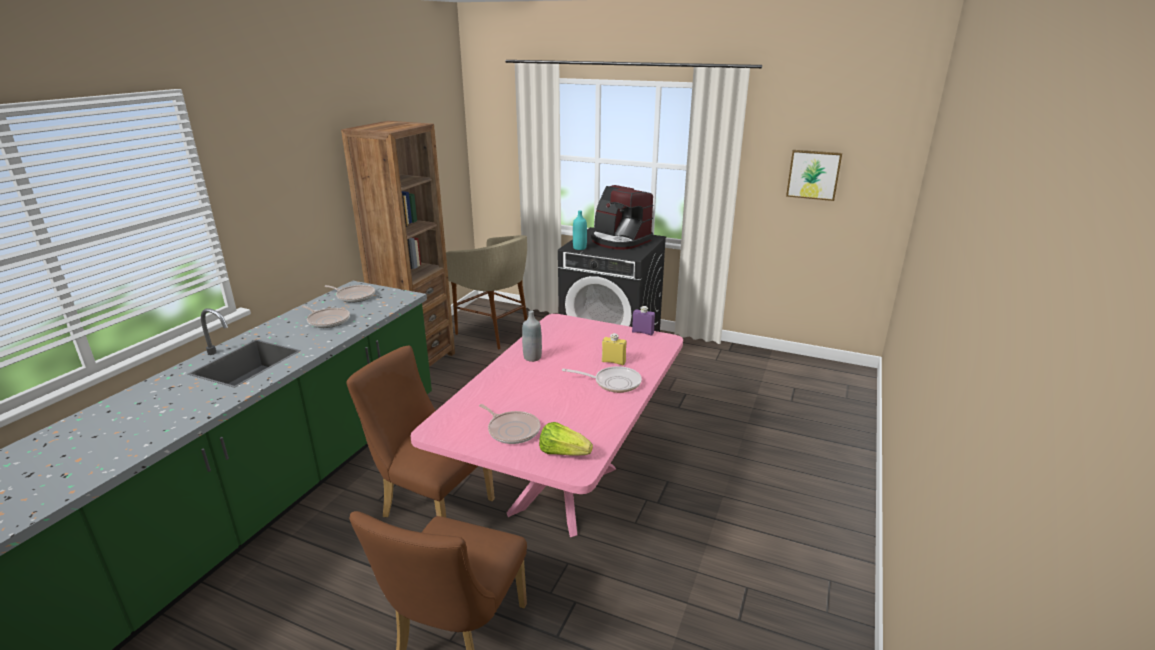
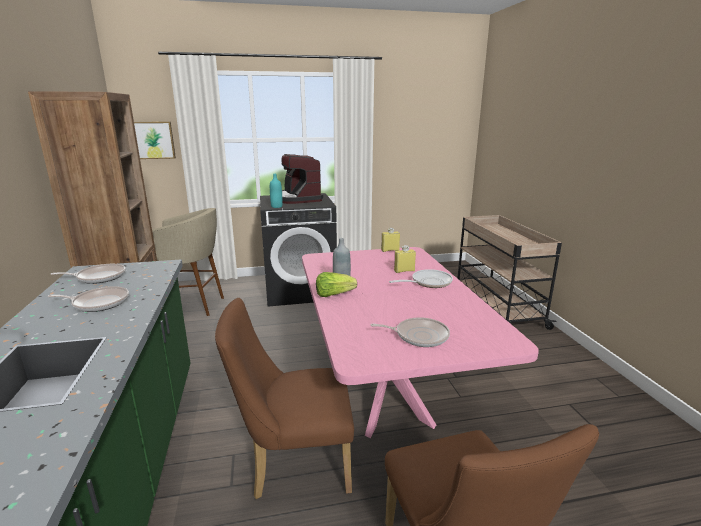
camera: 35 degrees left, 5 degrees down
(563, 453) = (483, 336): lettuce -> lettuce (333, 294)
(619, 240) = (298, 199): coffee machine -> coffee machine turned 60 degrees clockwise
(643, 332) = (390, 250): purple bottle -> yellow bottle
(813, 174) = (417, 135): picture -> picture (154, 140)
(827, 445) = (496, 306): none -> beige cart

